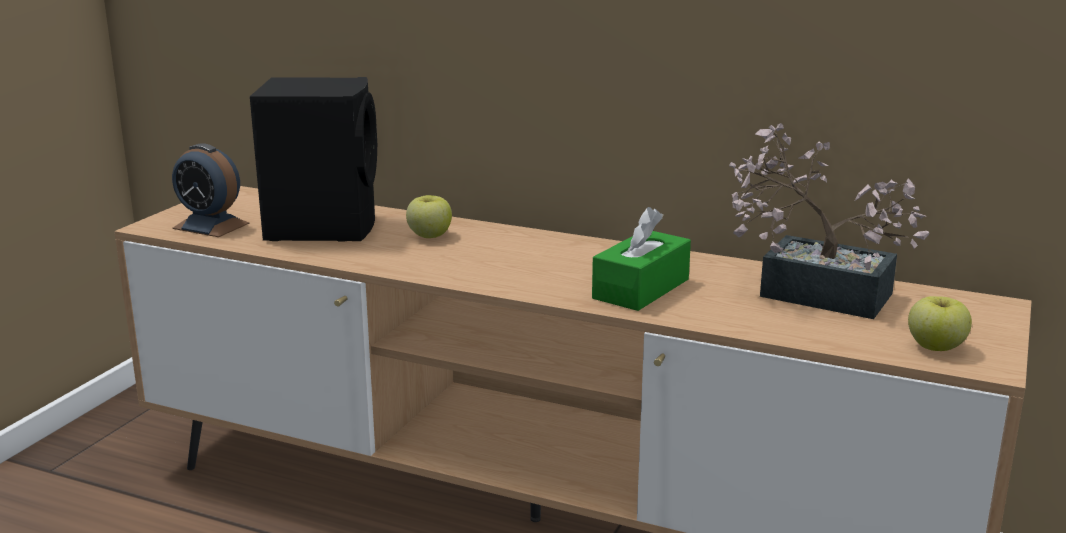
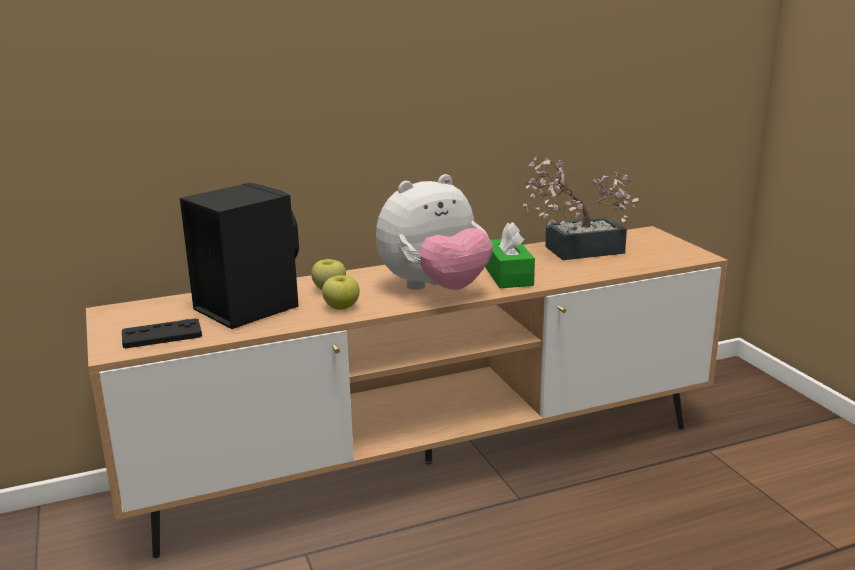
camera: 45 degrees left, 0 degrees up
(211, 226) = (162, 335): alarm clock -> black game controller
(524, 273) = (435, 289): none -> plush toy
(935, 347) = (670, 256): apple -> apple (341, 307)

